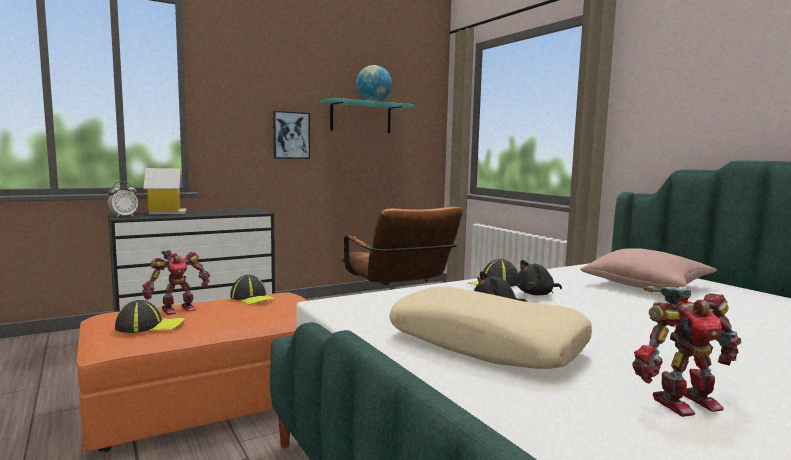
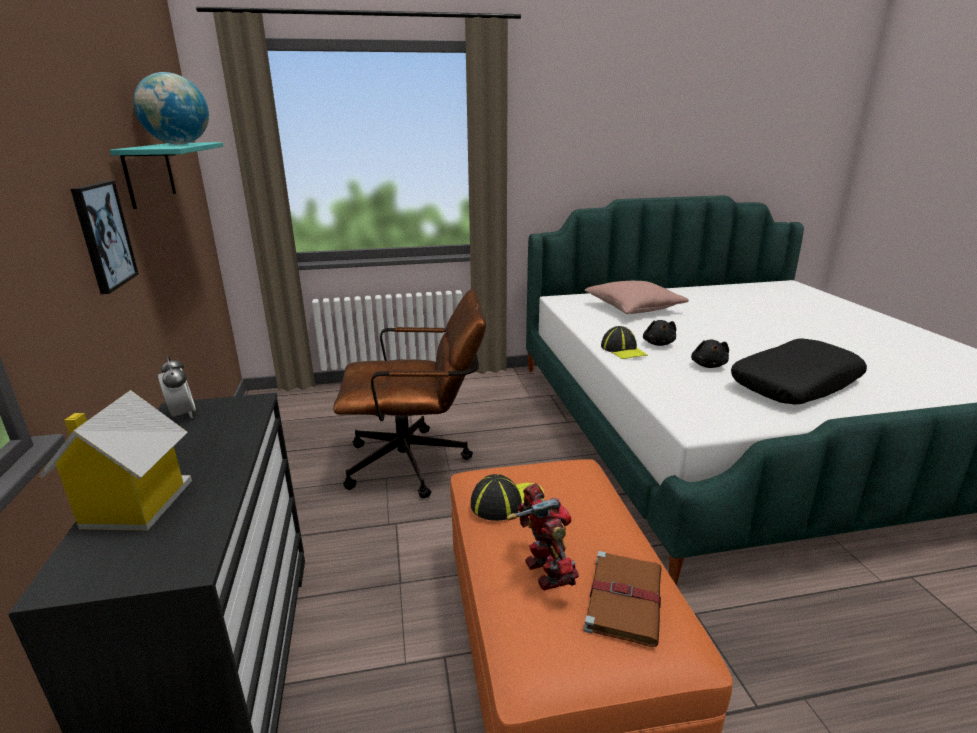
camera: 70 degrees left, 15 degrees up
(123, 216) = (159, 568): alarm clock -> alarm clock (182, 414)
(150, 326) = (624, 598): cap -> brown book
(486, 344) = (794, 384): beige pillow -> black pillow
(682, 401) = (867, 359): toy robot -> none

